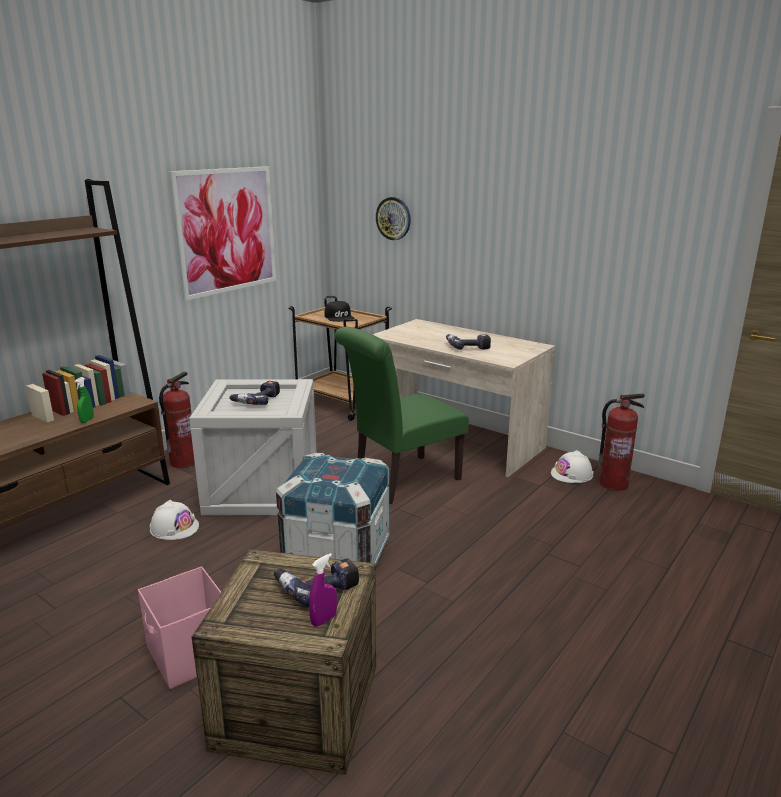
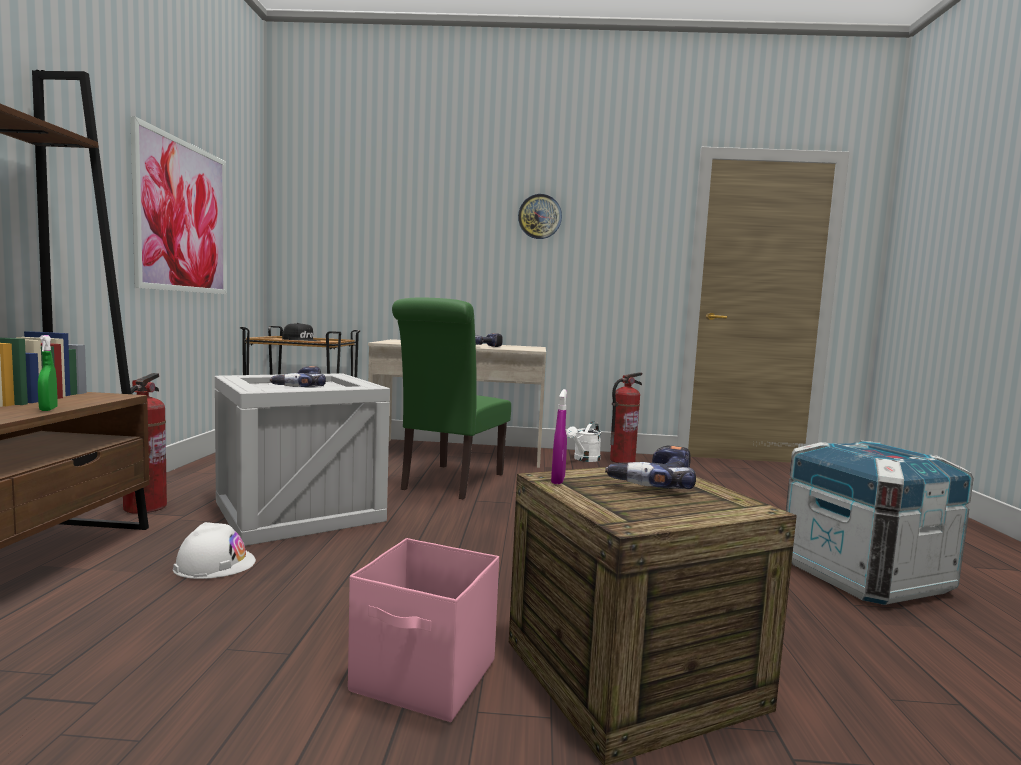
camera: 35 degrees left, 15 degrees down
(324, 620) = (716, 498): purple spray bottle -> purple spray bottle (558, 480)
(337, 557) = (471, 544): crate -> crate (863, 576)
(393, 218) = (361, 238): wall clock -> wall clock (540, 216)
(572, 474) = (584, 459): white hard hat -> white watering can

